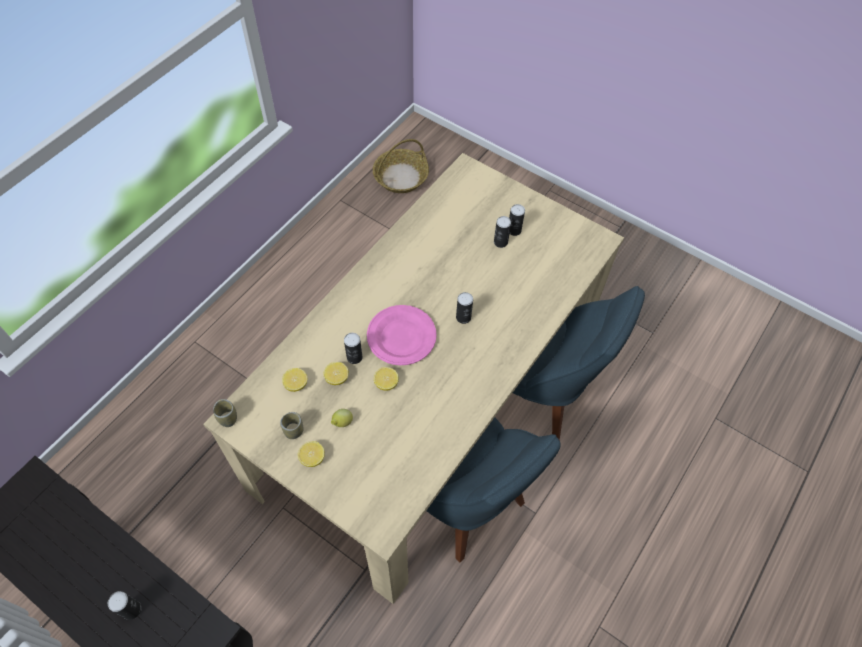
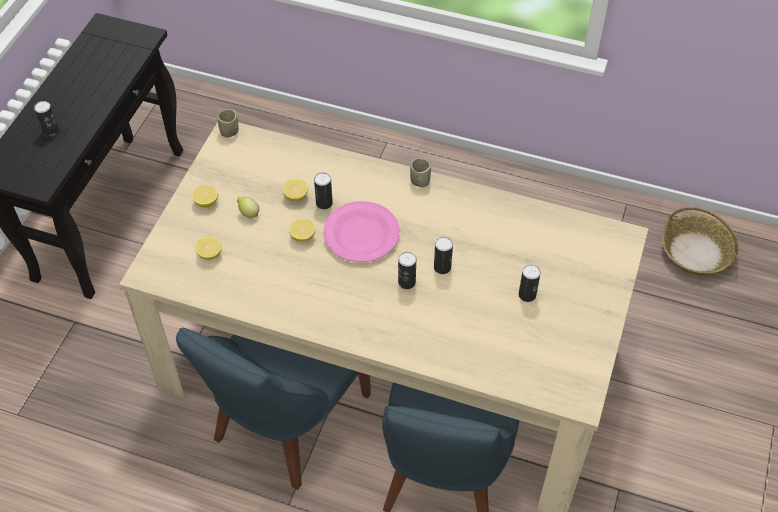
camera: 75 degrees right, 5 degrees down
(294, 431) = (230, 181): cup -> cup (420, 181)
(296, 384) = (279, 168): lemon -> lemon (210, 254)
(514, 230) = (551, 304): can -> can (442, 267)

